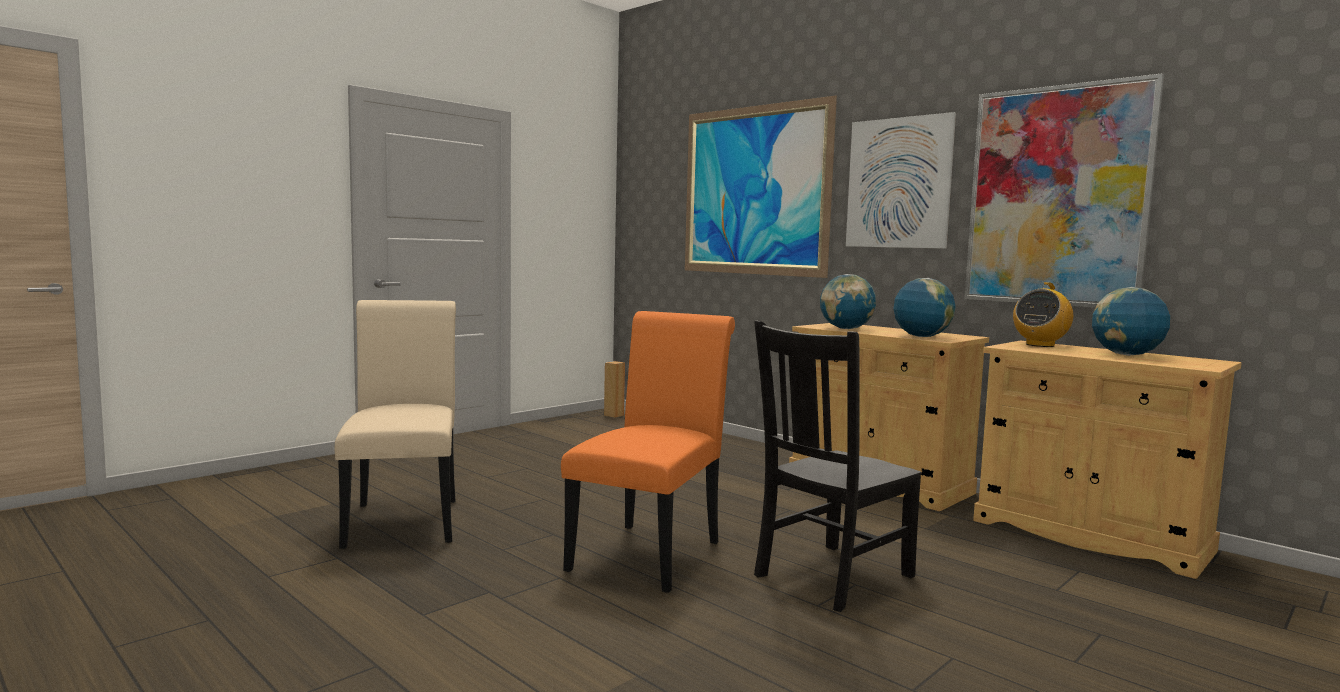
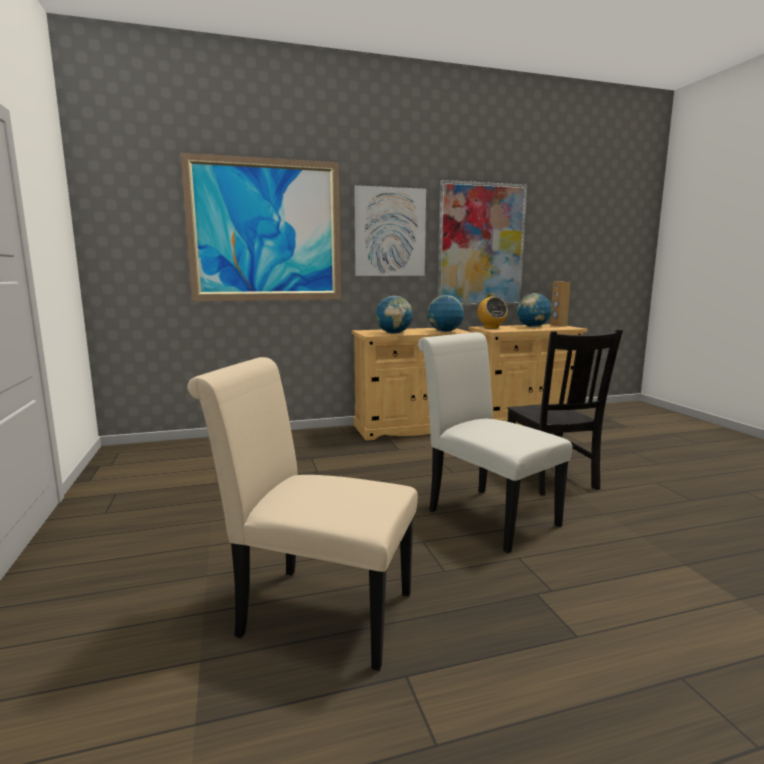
camera: 60 degrees left, 5 degrees up
(613, 415) = (130, 451): brown speaker -> brown speaker (558, 325)
(650, 552) = (485, 515): orange chair -> white chair

